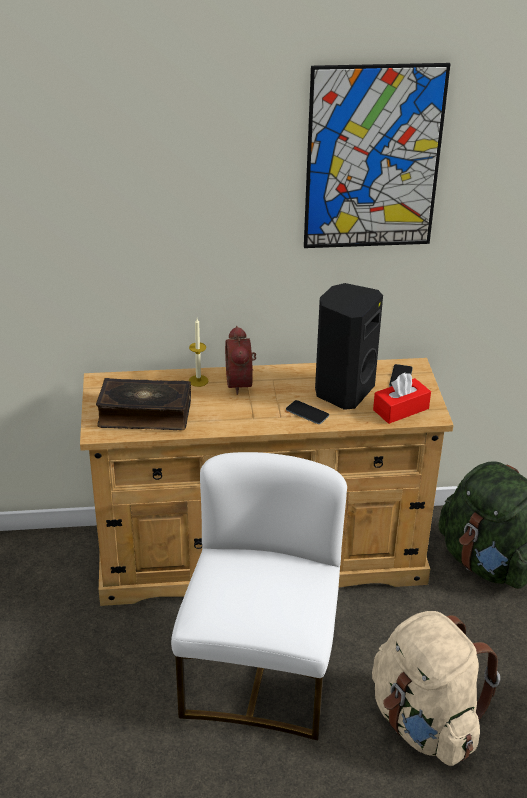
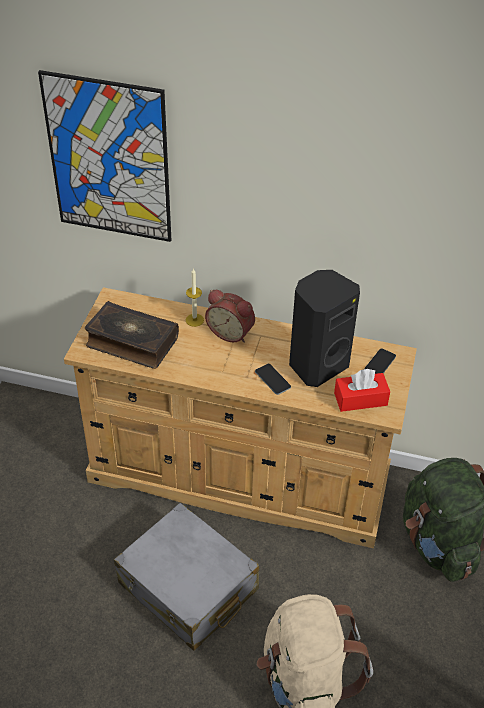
camera: 20 degrees right, 10 degrees up
(242, 383) = (231, 332): alarm clock -> alarm clock turned 75 degrees counterclockwise
(261, 673) = (188, 587): white chair -> grey suitcase
(373, 158) = (376, 159): picture -> picture (109, 159)

